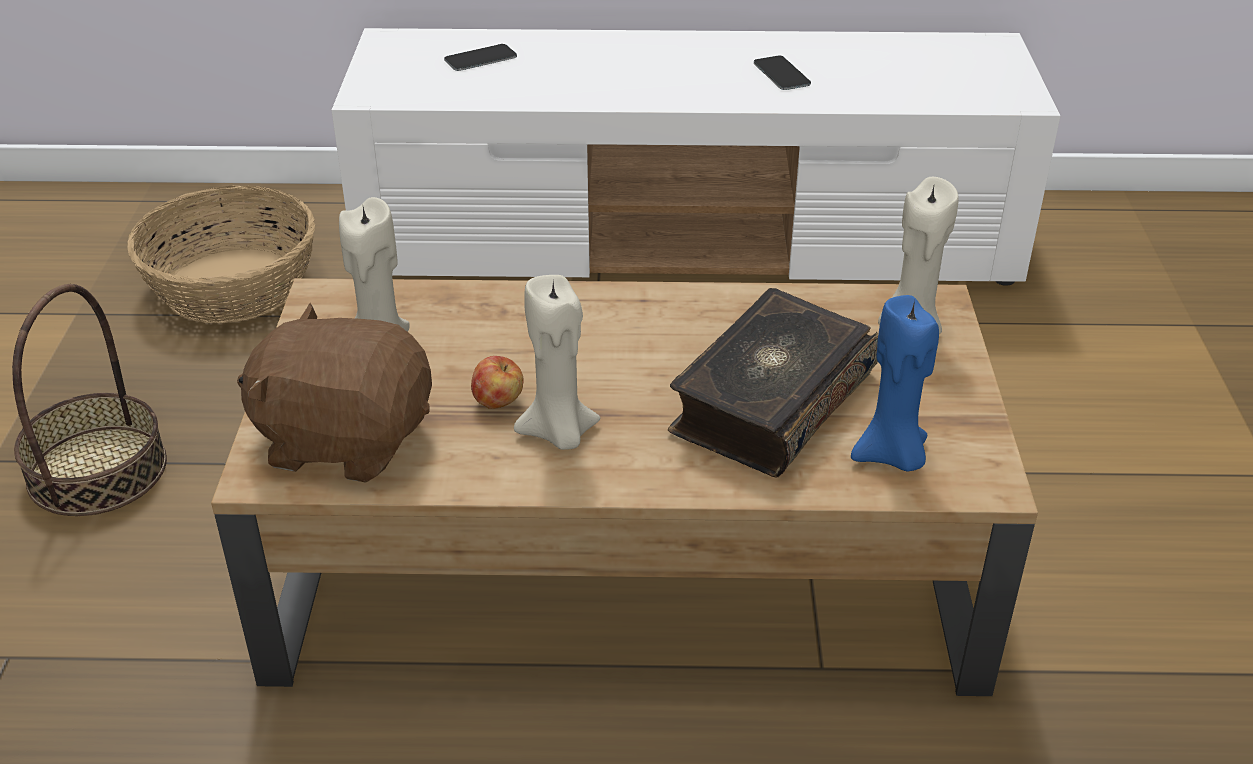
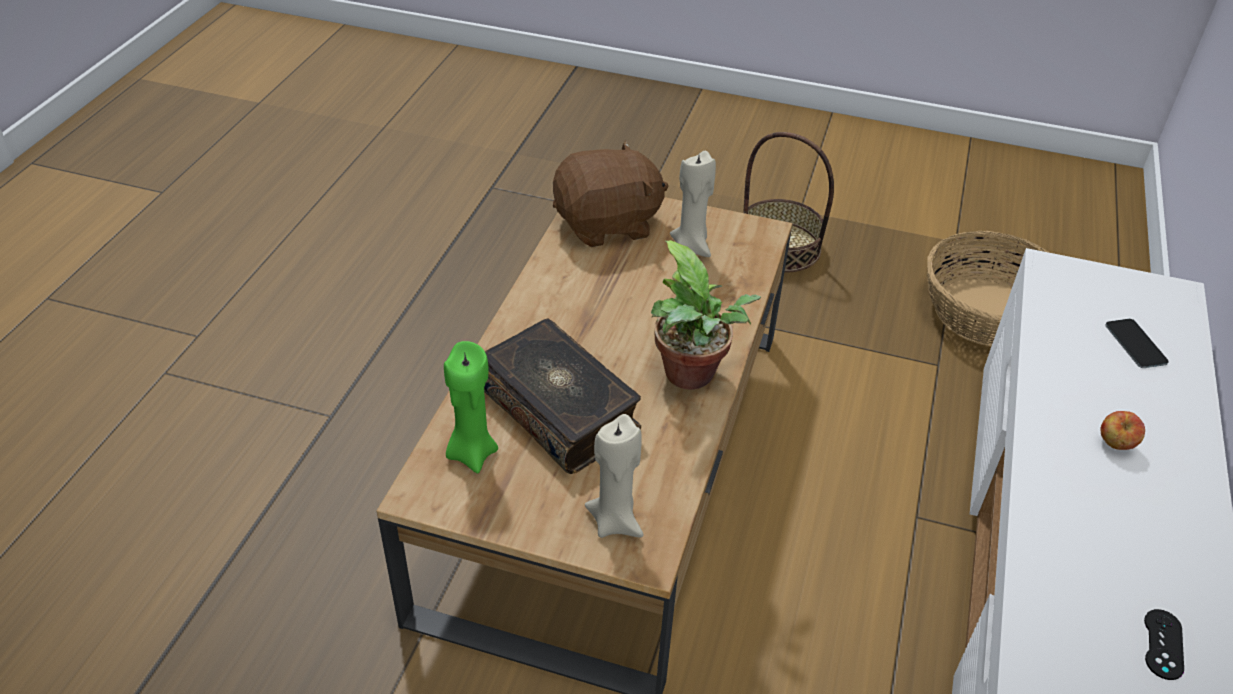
camera: 105 degrees right, 5 degrees up
(345, 439) = (607, 225): brown plush toy -> brown plush toy turned 45 degrees clockwise
(498, 402) = (617, 286): apple -> apple (1115, 444)
(559, 434) = (573, 305): beige candle -> none
(653, 312) = (693, 377): none -> potted plant
(781, 74) = (1109, 568): phone -> none
(841, 57) = (1163, 644): none -> black game controller
(892, 456) = (471, 453): blue candle -> green candle

